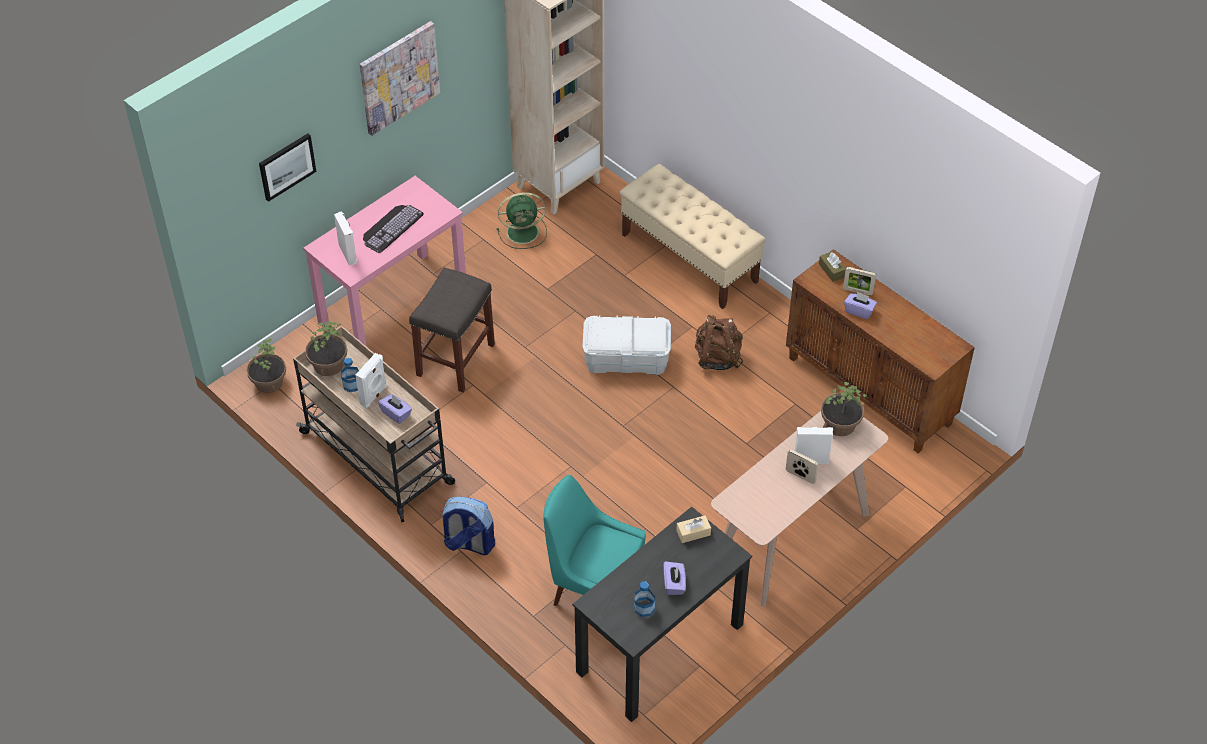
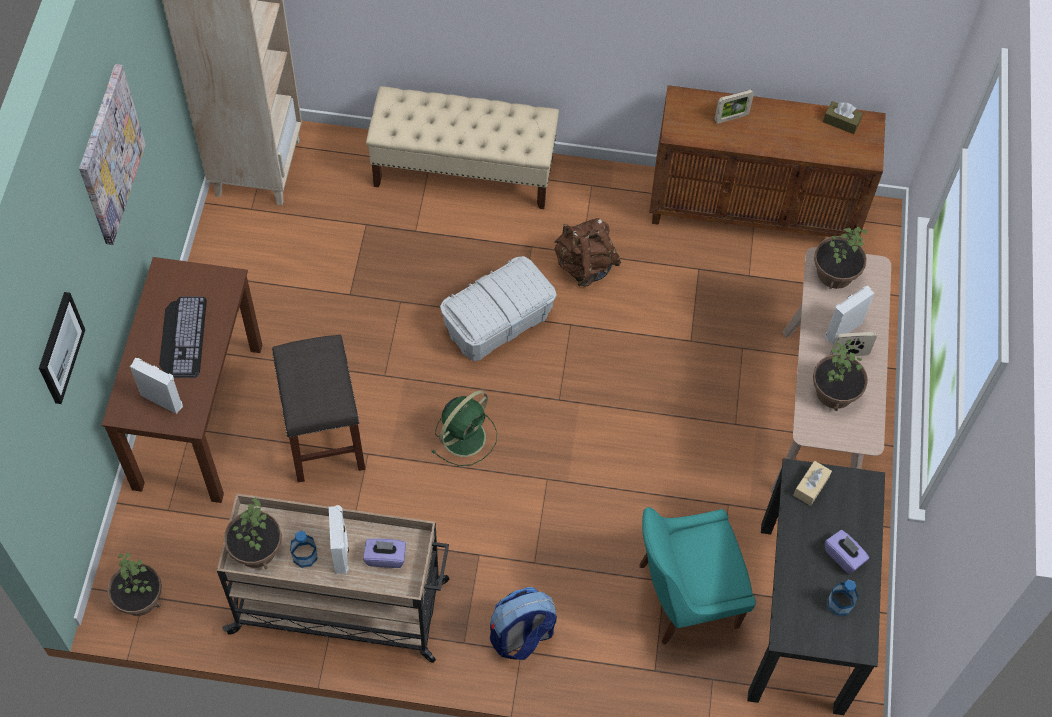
camera: 40 degrees left, 10 degrees up
(393, 304) = (199, 414): pink desk -> brown desk
(524, 232) = (268, 244): green fan -> green fan (465, 435)
(767, 492) = (835, 392): none -> potted plant
(831, 270) = (687, 110): brown tissue box -> brown tissue box (841, 122)
(859, 311) = (751, 138): purple tissue box -> none

